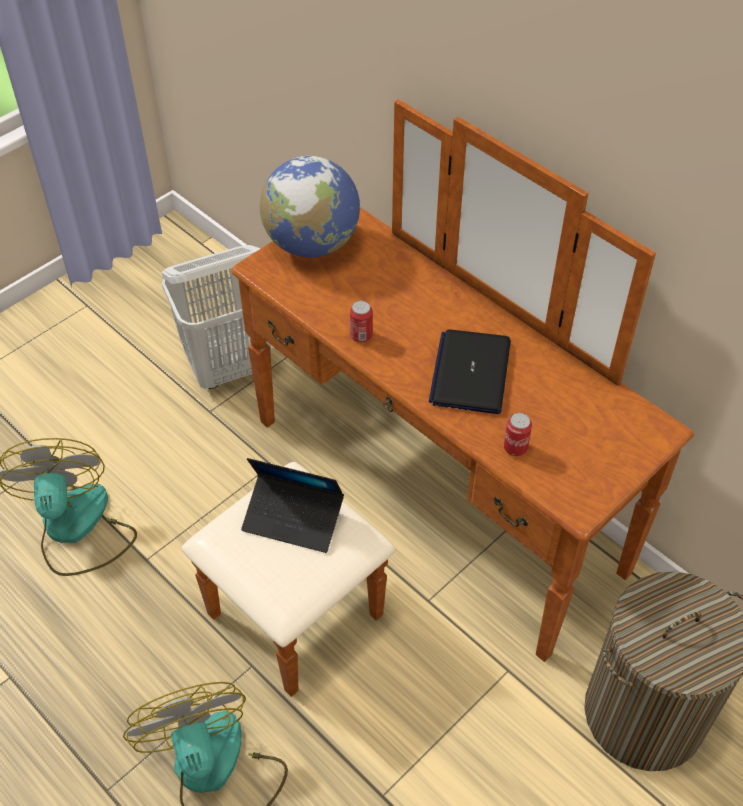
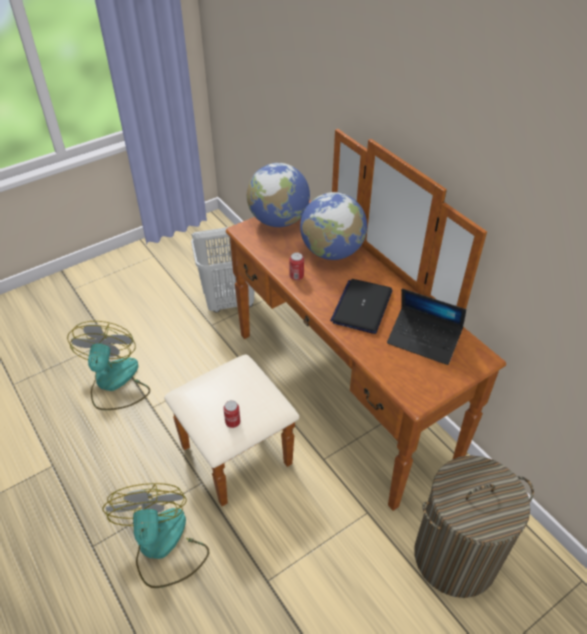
camera: 10 degrees right, 5 degrees down
(293, 519) = (236, 388): laptop -> laptop (423, 340)
(406, 288) = (332, 252): none -> globe
(515, 448) = (381, 356): can -> can (232, 422)

